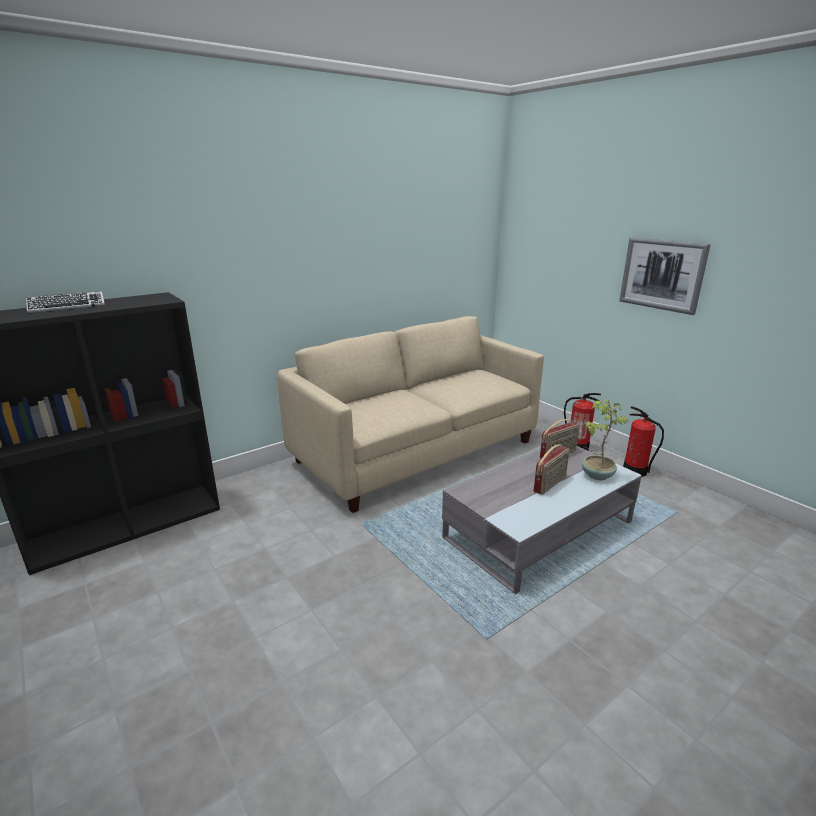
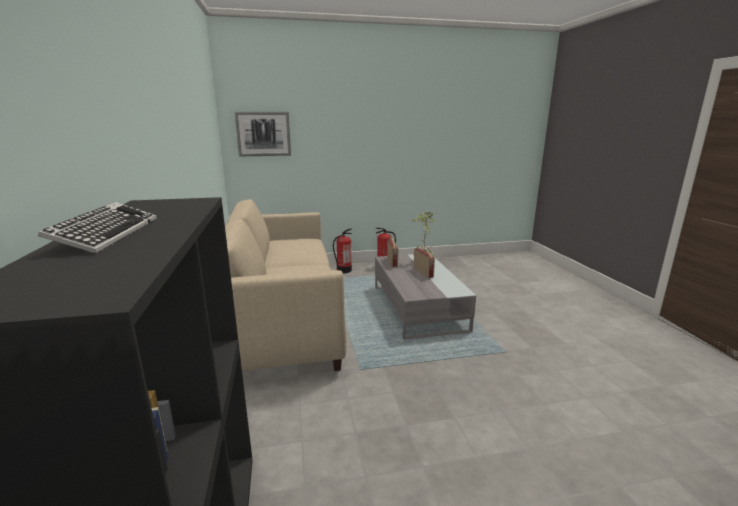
camera: 65 degrees left, 5 degrees down
(662, 274) = (366, 145): picture -> picture (263, 134)

